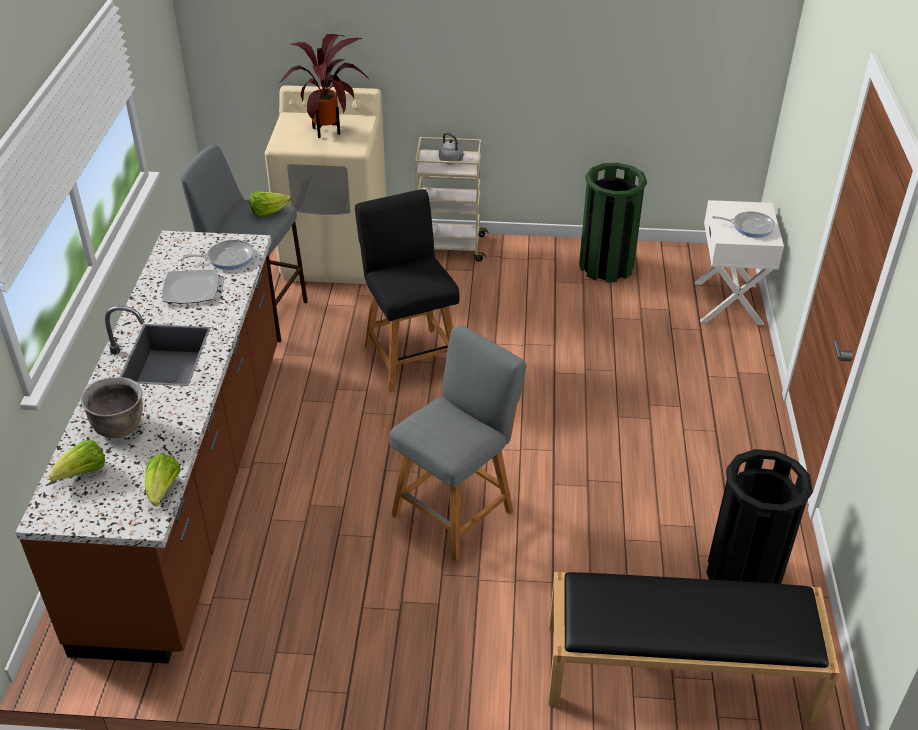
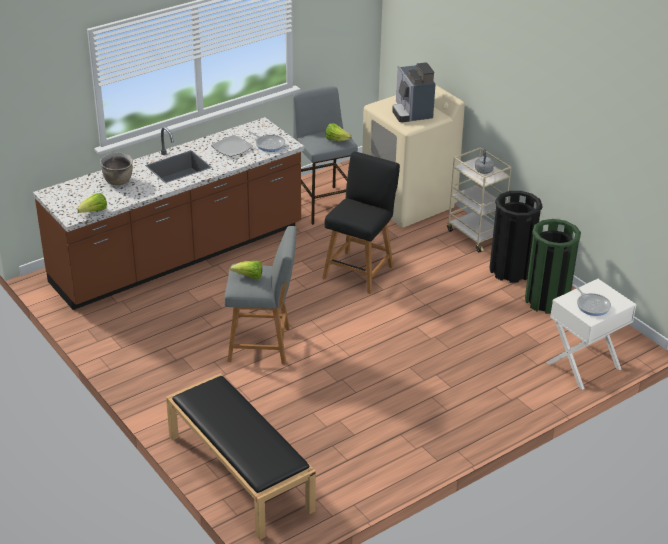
camera: 50 degrees right, 5 degrees down
(83, 473) = (81, 188): lettuce -> lettuce (249, 277)
(330, 131) = (411, 112): potted plant -> coffee machine
(743, 574) = (337, 469): black trash can -> black trash can (510, 270)

